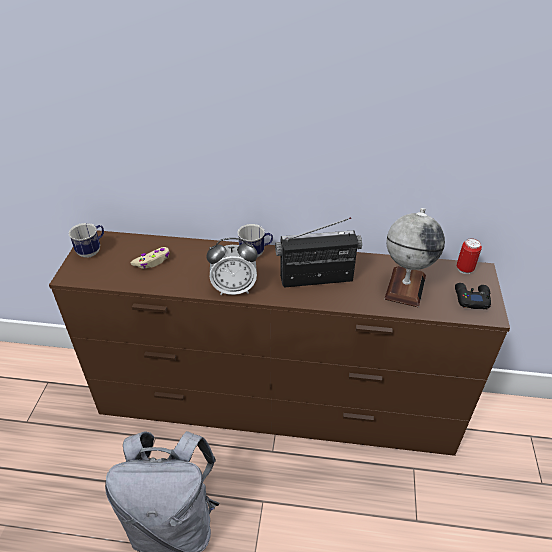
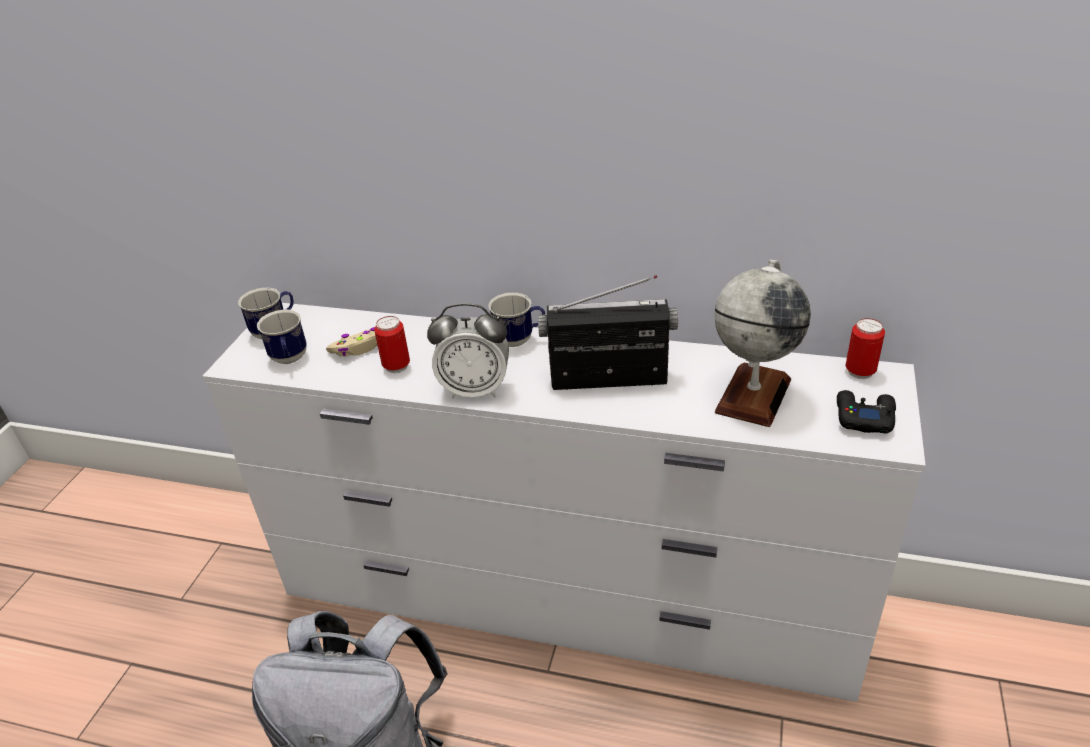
camera: 10 degrees right, 5 degrees down
(107, 272) = (290, 360): none -> mug
(179, 274) = (396, 366): none -> can
(276, 406) = (564, 600): brown dresser -> white dresser

